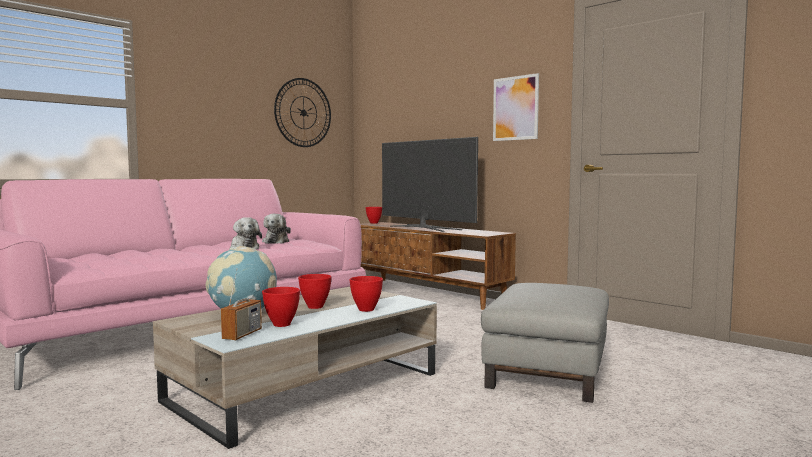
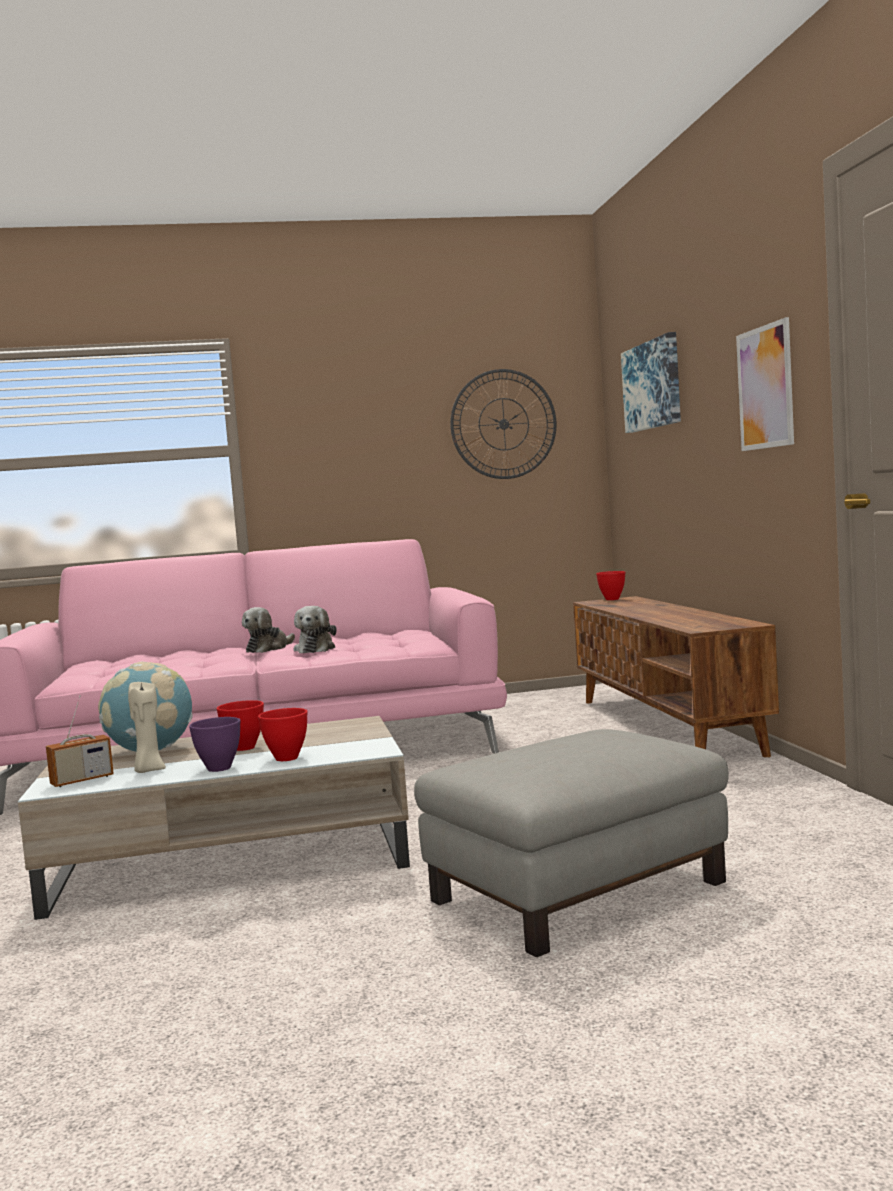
camera: 35 degrees right, 0 degrees up
(276, 242) = (384, 638): plush toy -> plush toy (268, 649)
(281, 324) = (149, 770): red bowl -> beige candle
(333, 318) = (218, 768): none -> purple bowl
(409, 101) = (653, 385): none -> picture
(425, 228) = (653, 611): television -> none

